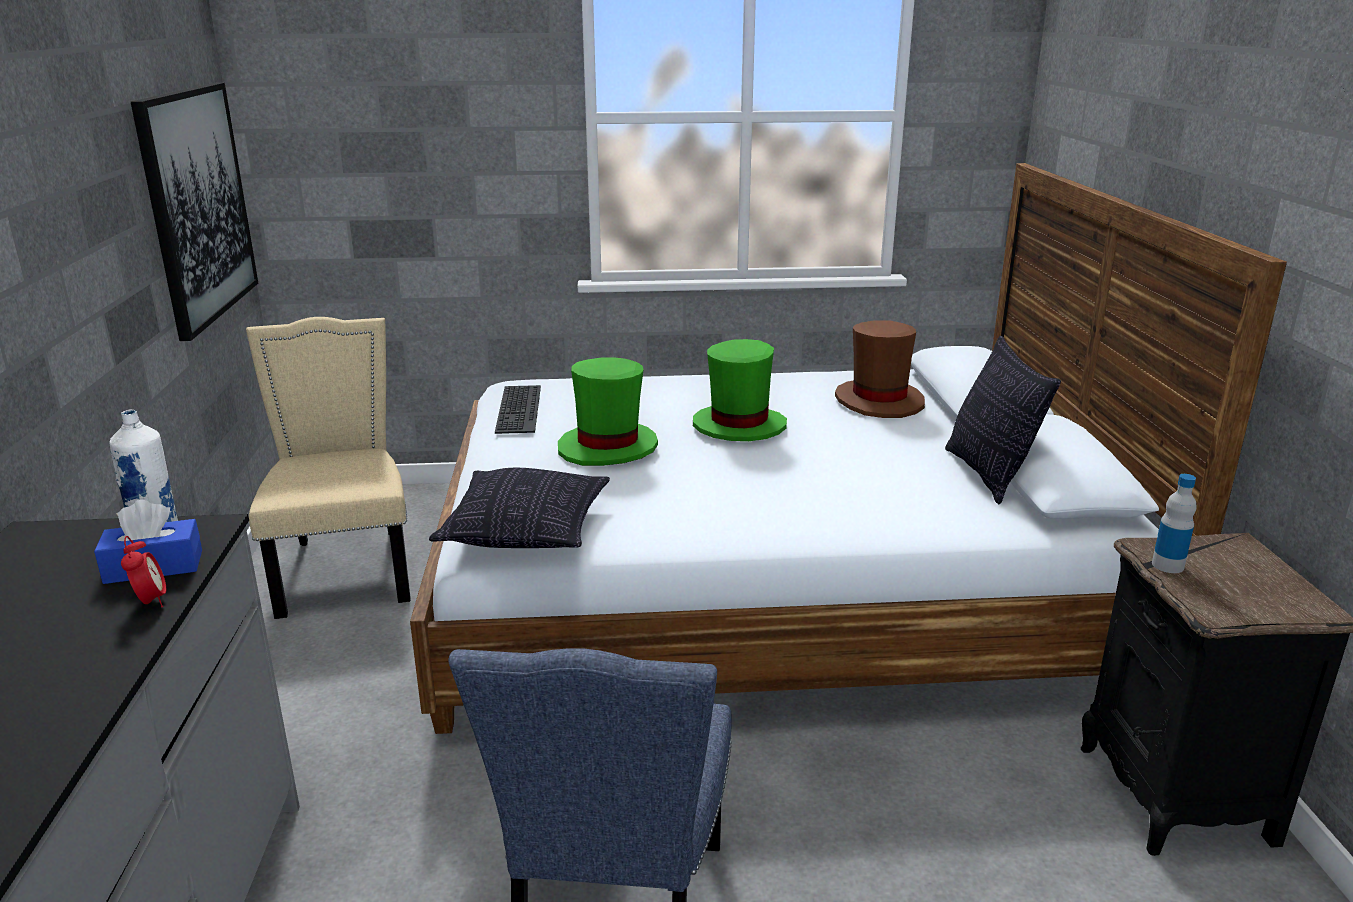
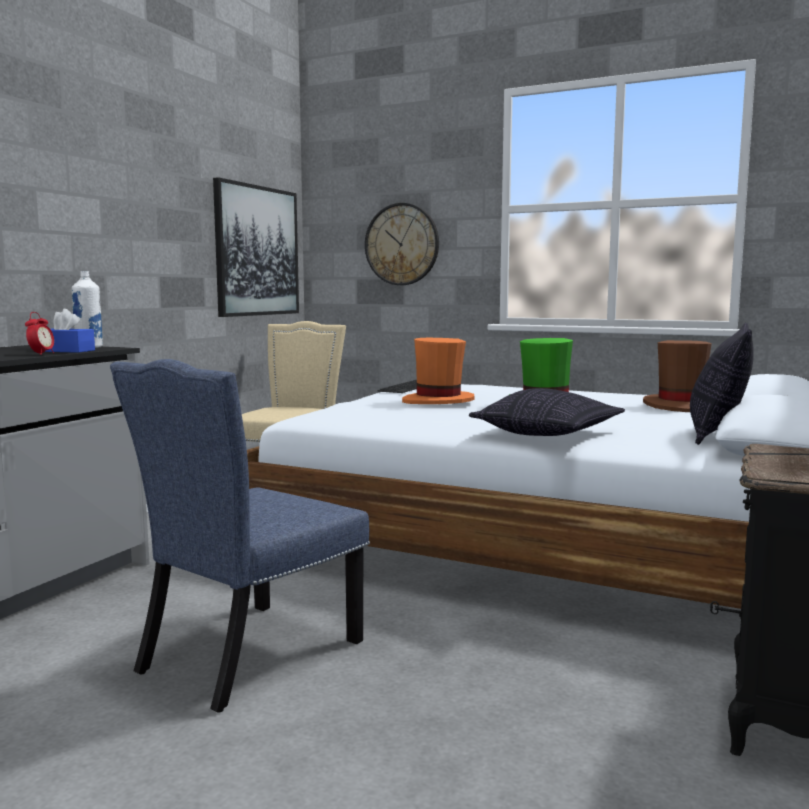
camera: 30 degrees right, 15 degrees down
(426, 167) = (402, 244): none -> wall clock
(525, 531) = (329, 417): pillow -> pillow (547, 434)
(608, 447) = (438, 401): green hat -> orange hat
(1167, 565) = (773, 455): bottle -> none

